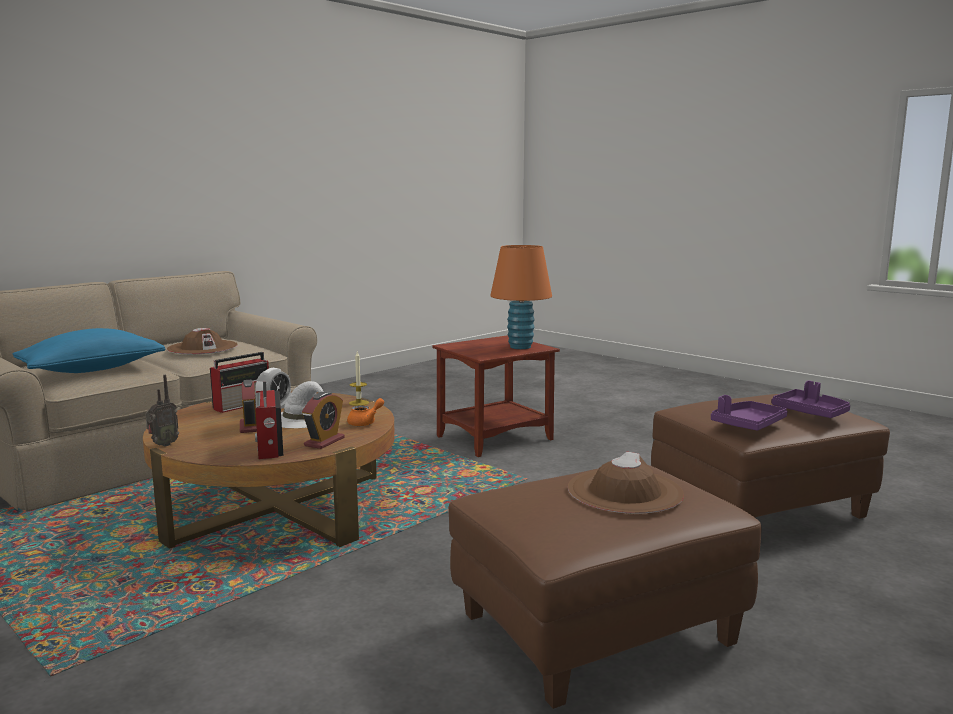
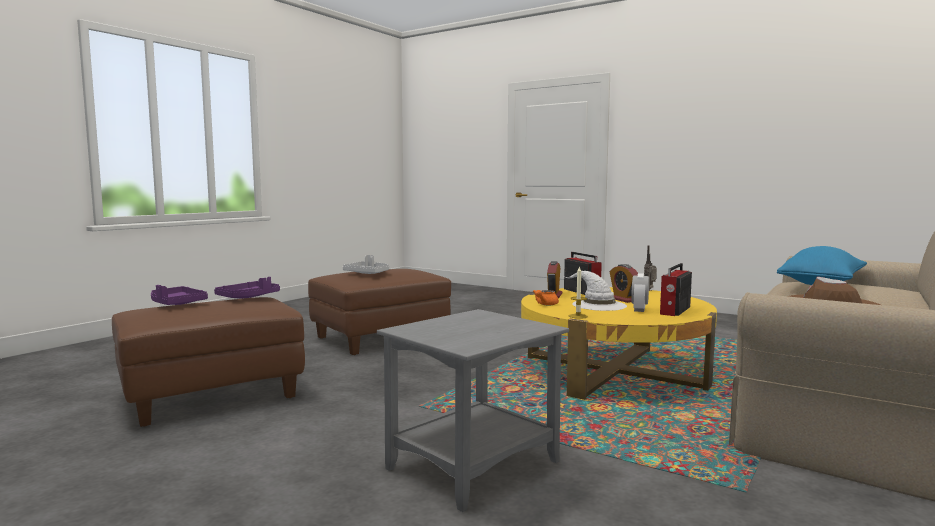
camera: 170 degrees right, 5 degrees down
(278, 508) = (613, 372): brown coffee table -> yellow coffee table
(495, 438) = (471, 464): brown side table -> grey side table
(520, 347) = (435, 329): orange table lamp -> none
(624, 491) = (367, 273): brown hat -> grey tray

